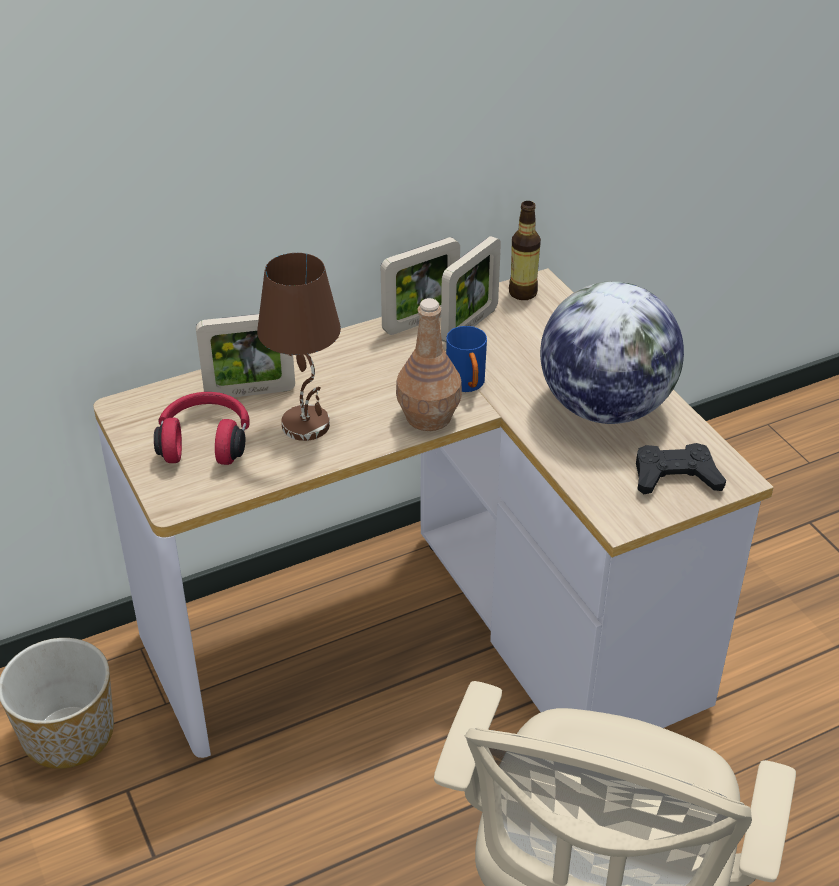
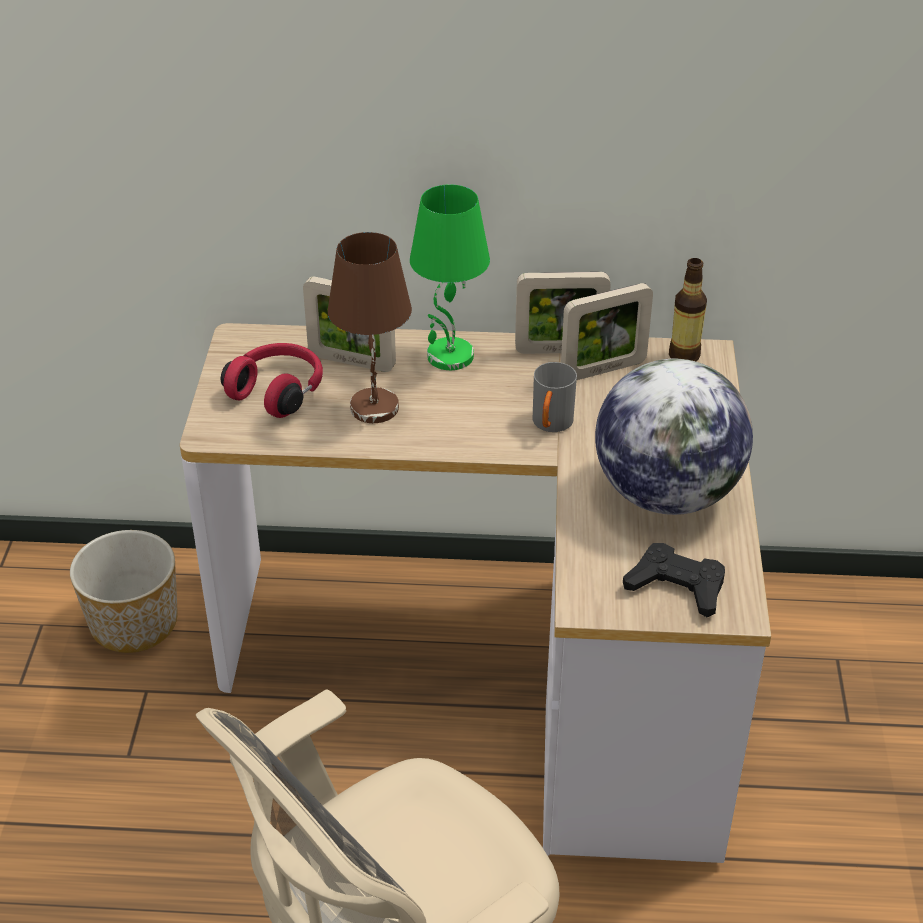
camera: 30 degrees right, 0 degrees up
(333, 358) = (450, 357): none -> green table lamp
(428, 416) = (489, 440): brown bottle -> none
(467, 386) = (551, 425): blue mug -> grey mug

